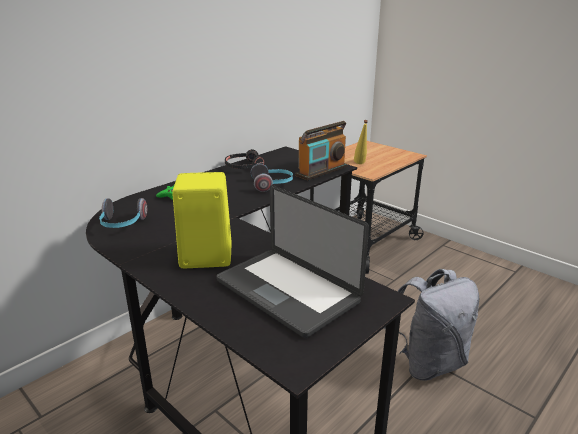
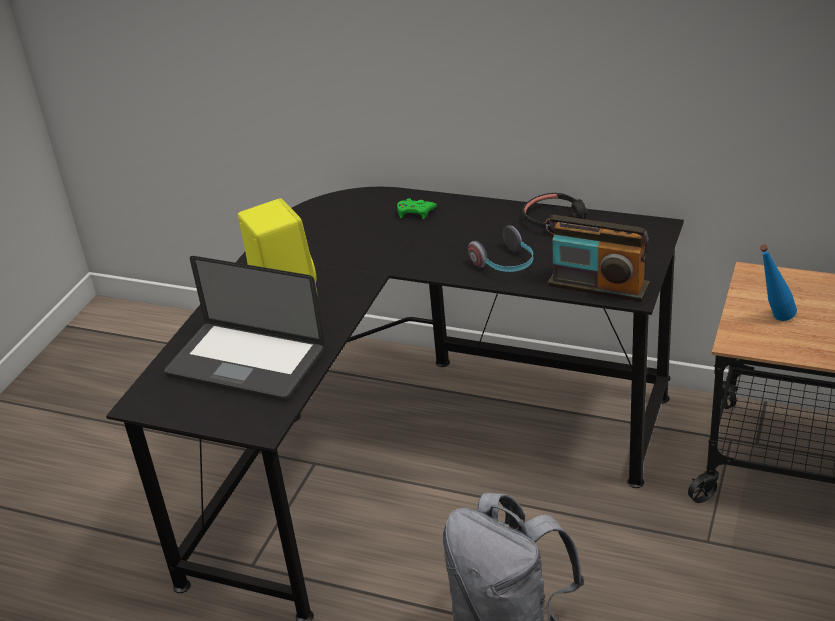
camera: 70 degrees right, 10 degrees up
(122, 224) = (319, 218): headphones -> none
(287, 291) = (245, 363): laptop -> laptop turned 90 degrees counterclockwise
(360, 164) = (773, 319): yellow bottle -> blue bottle

